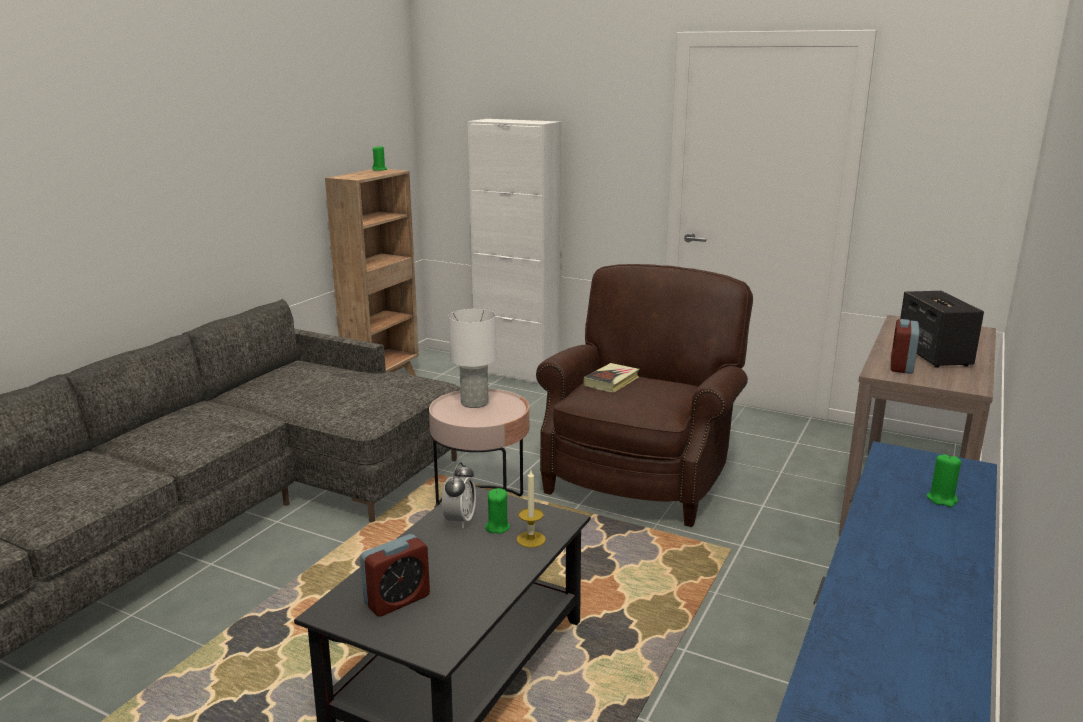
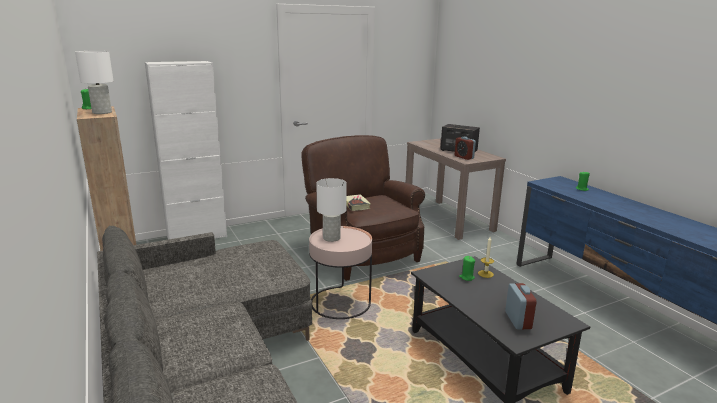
camera: 55 degrees left, 0 degrees up
(367, 175) = (102, 112): none -> white table lamp
(460, 520) = (450, 284): alarm clock -> none

